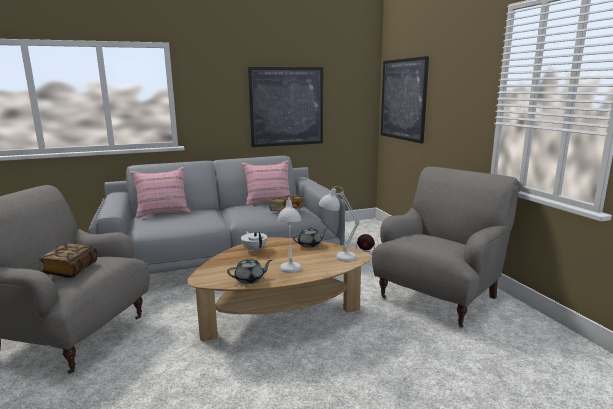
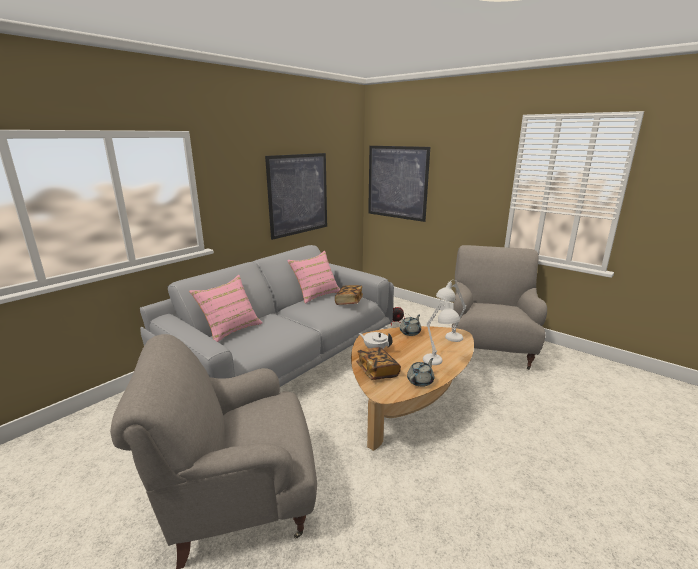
camera: 30 degrees left, 5 degrees up
(71, 270) = (260, 428): book -> book (377, 371)

